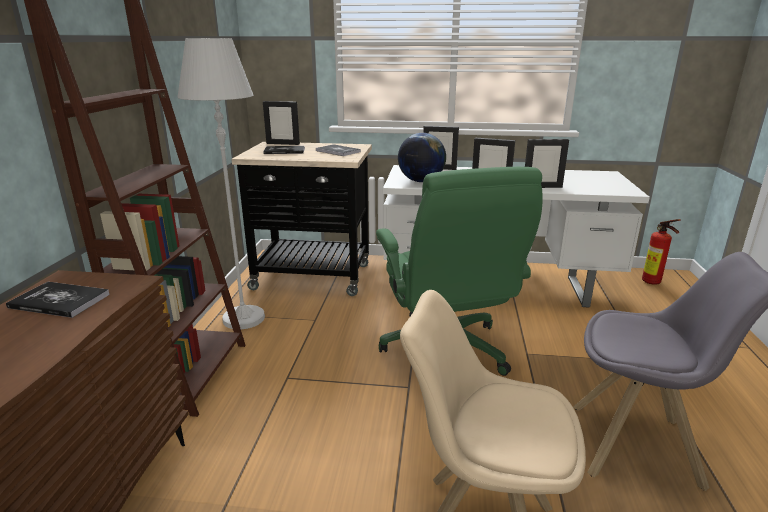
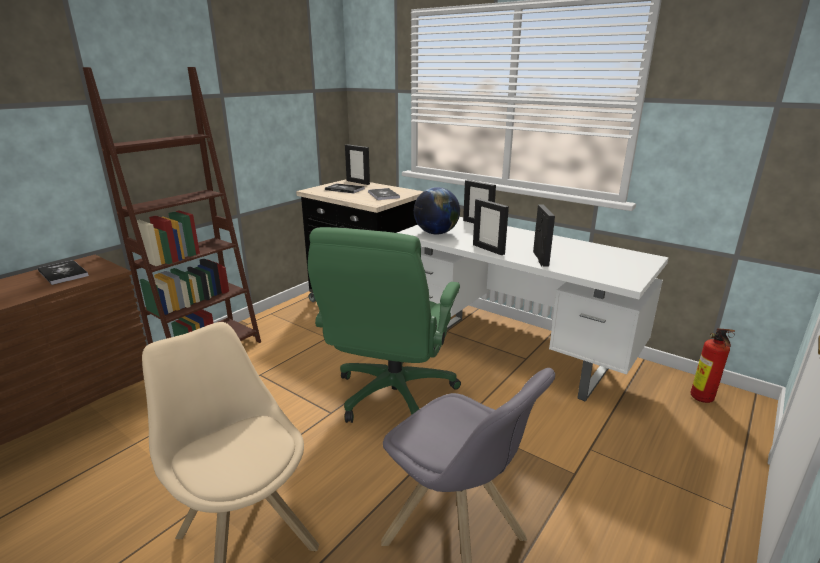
camera: 30 degrees right, 0 degrees up
(243, 318) = (282, 322): white floor lamp -> none
(542, 186) = (539, 259): picture frame -> picture frame turned 120 degrees counterclockwise

